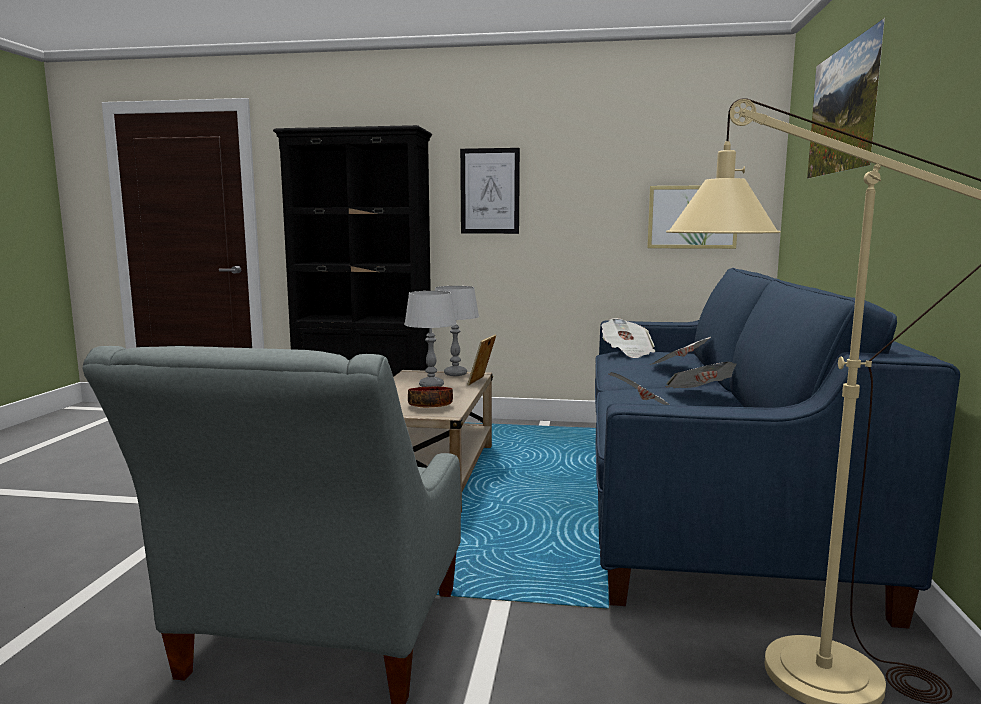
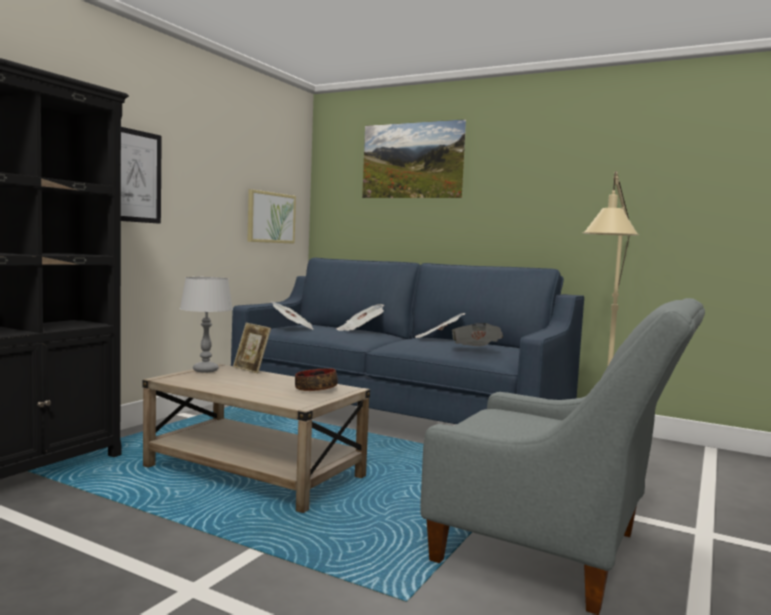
camera: 70 degrees left, 5 degrees down
(431, 385) = (238, 380): grey table lamp -> none

